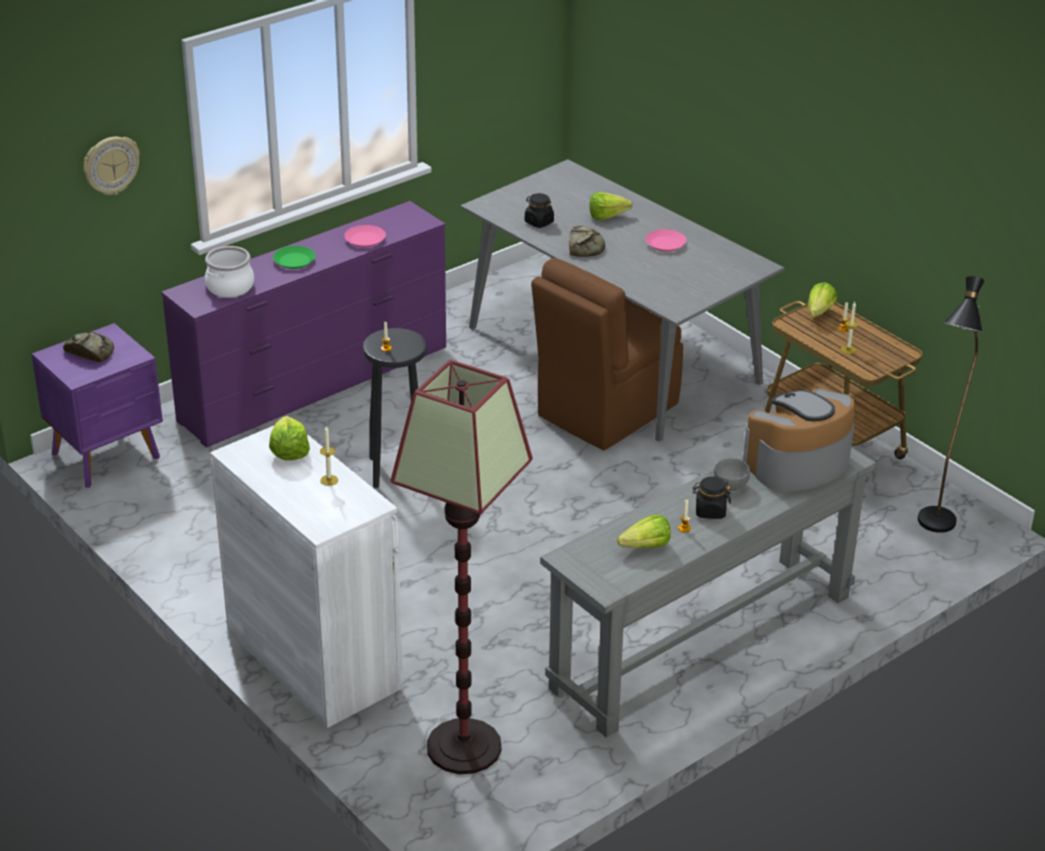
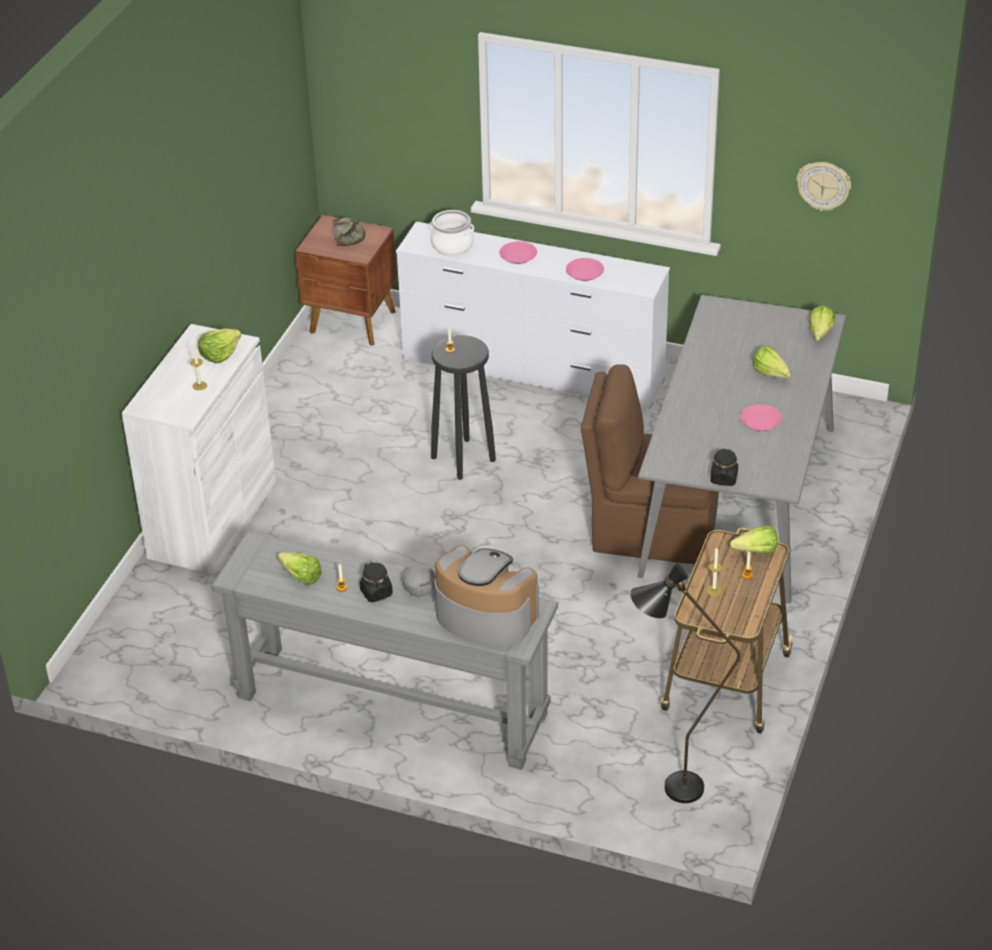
camera: 60 degrees right, 5 degrees up
(108, 456) = (353, 323): purple nightstand -> brown nightstand
(110, 165) = (405, 104): wall clock -> wall clock (823, 185)
(294, 261) = (518, 256): green plate -> pink plate
(316, 384) = (533, 370): purple dresser -> white dresser
(464, 748) = (174, 631): floor lamp -> none
(538, 222) = (719, 343): black jar -> black jar (723, 478)
(581, 179) = (818, 336): none -> lettuce
(585, 246) = (706, 382): bread -> none

